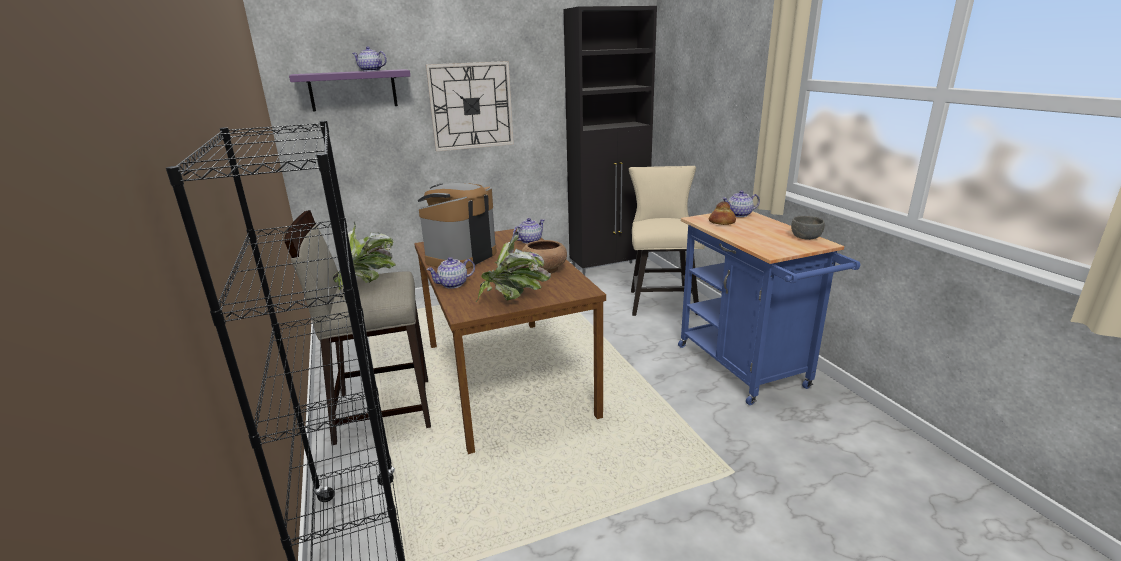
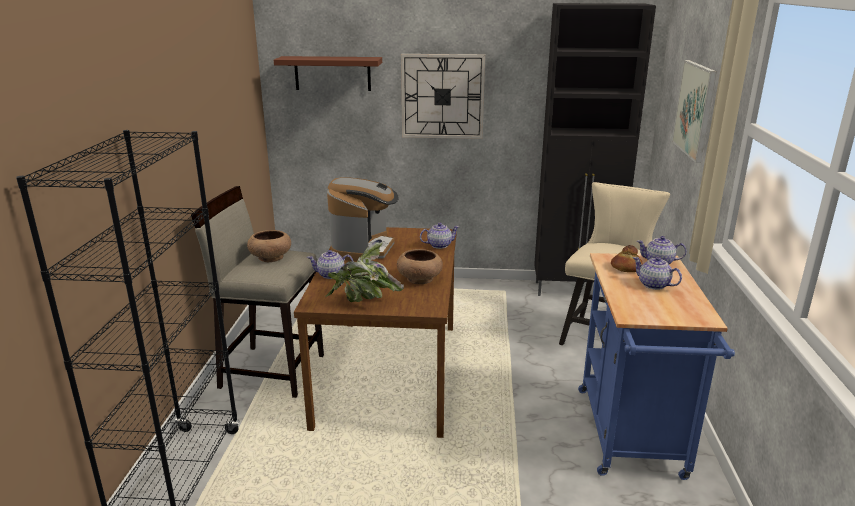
camera: 25 degrees right, 0 degrees up
(353, 90) = (332, 73): purple shelf -> brown shelf
(368, 283) = (270, 257): potted plant -> brown bowl
(371, 71) = (346, 58): teapot -> teapot (654, 285)
(460, 257) = (364, 248): coffee machine -> coffee machine turned 135 degrees clockwise
(715, 88) = (694, 109): none -> picture
(806, 237) = (696, 307): grey bowl -> none

